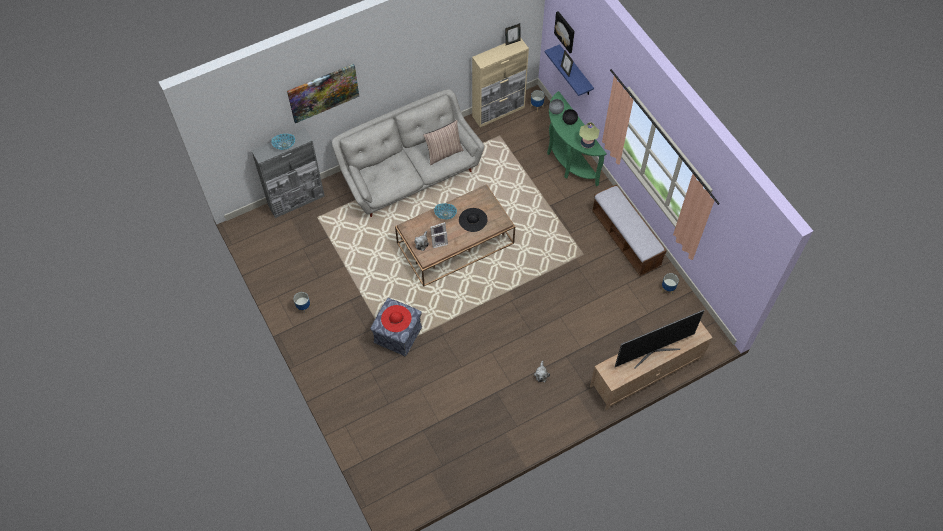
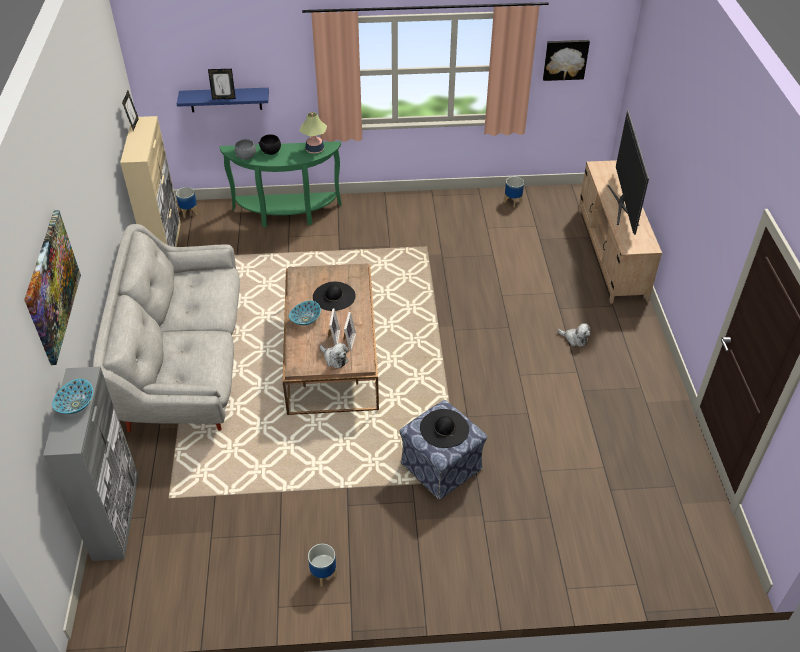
camera: 65 degrees left, 15 degrees down
(396, 318) = (444, 428): red hat -> black hat
(444, 153) = (204, 289): pillow -> none
(565, 31) = (183, 58): picture -> picture (565, 59)
(625, 239) = (428, 208): bench -> none

